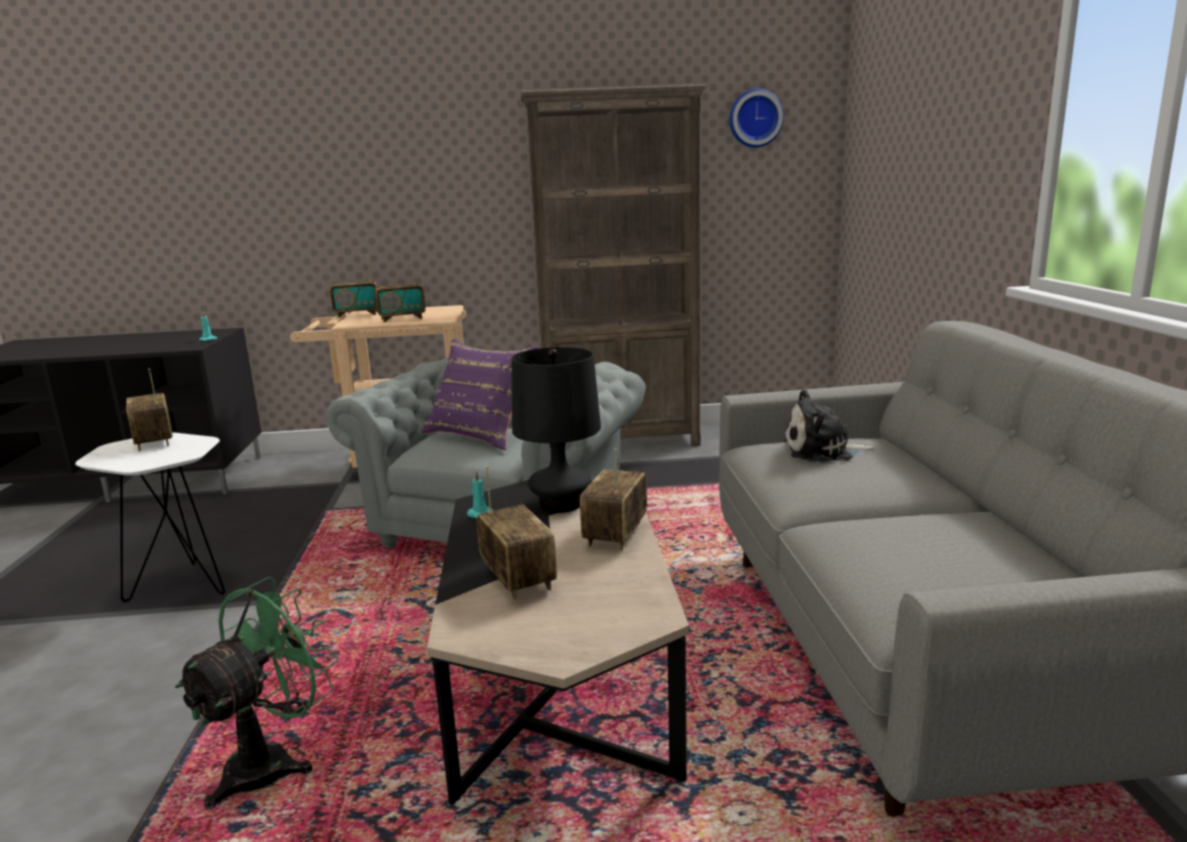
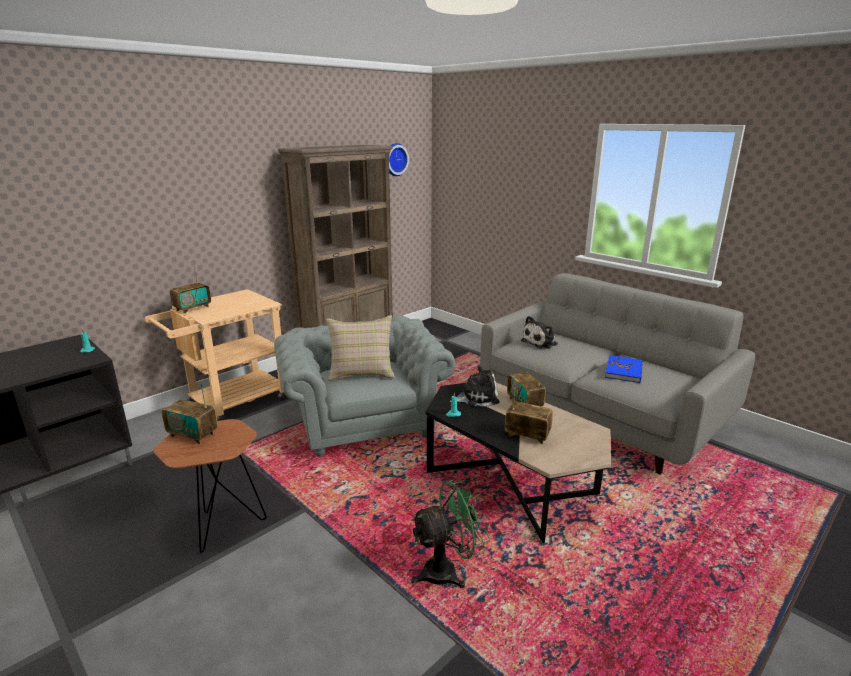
camera: 40 degrees left, 5 degrees up
(179, 585) = (221, 528): white side table -> brown side table
(272, 762) = (448, 571): green fan -> green fan turned 75 degrees clockwise
(401, 318) = (237, 307): radio -> none
(481, 434) = (361, 372): purple pillow -> beige pillow
(560, 504) = (477, 397): black table lamp -> plush toy
(906, 534) = (624, 371): none -> blue book

